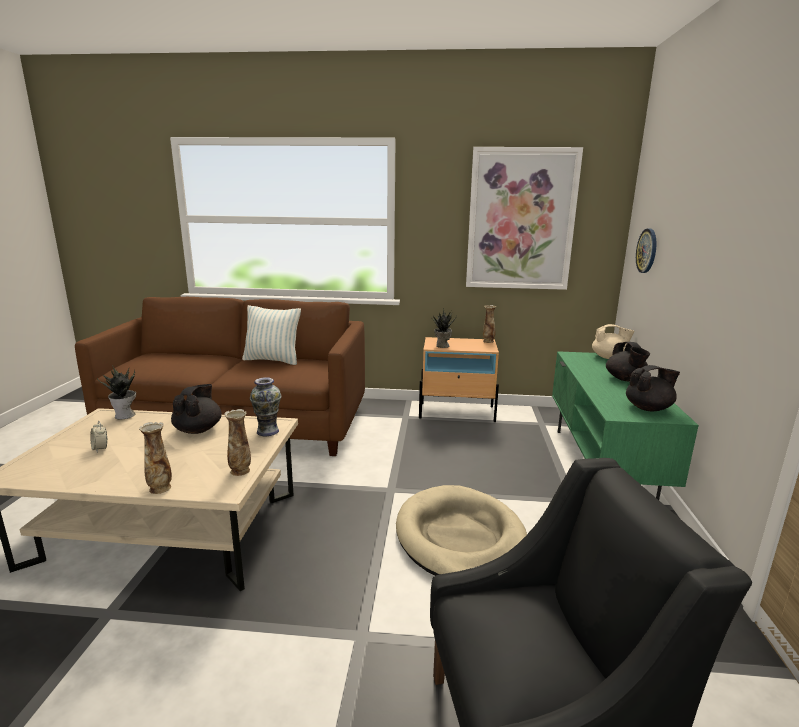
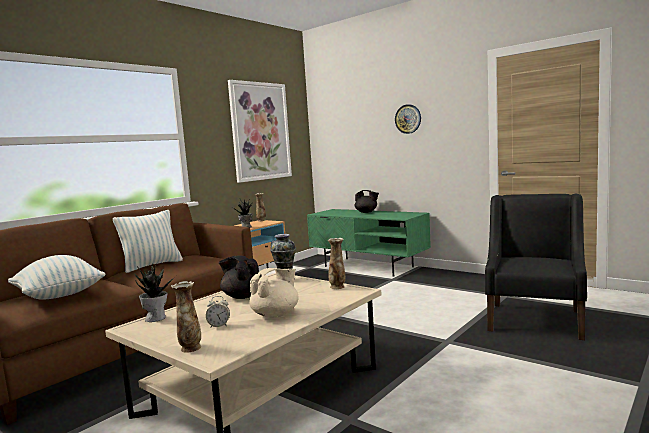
camera: 55 degrees left, 10 degrees down
(160, 365) = (59, 297): none -> pillow
(160, 488) = (331, 305): vase -> vase (190, 348)
(460, 538) = (394, 306): beige dog bed -> none
(609, 357) = (334, 210): beige teapot -> beige teapot (276, 314)
(647, 250) = (339, 142): wall clock -> wall clock (408, 119)
(649, 408) = (404, 214): black teapot -> none

